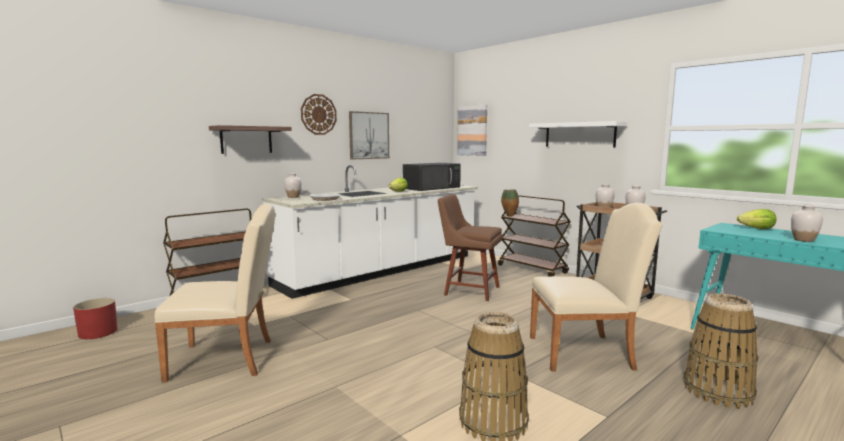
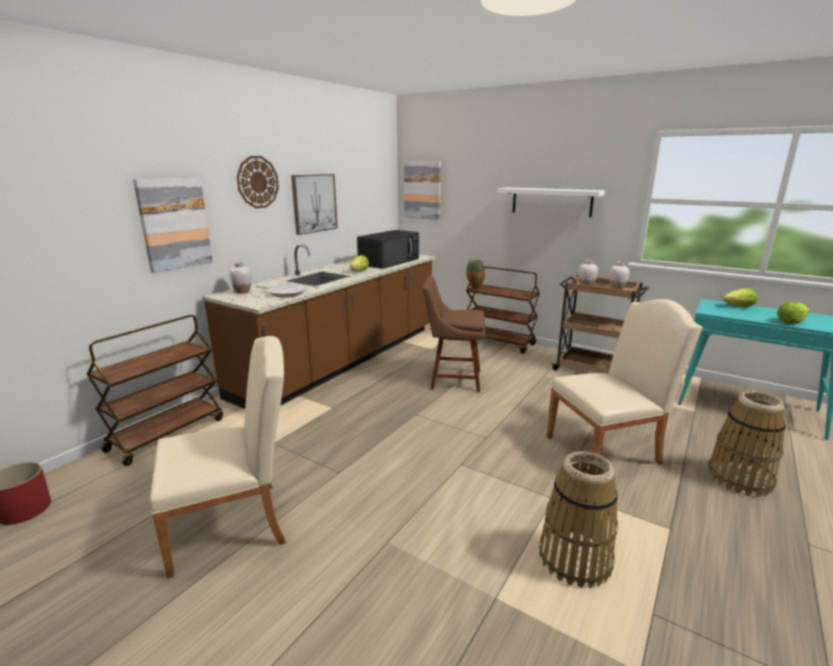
camera: 15 degrees left, 10 degrees up
(246, 140) = (174, 224): shelf -> picture
(382, 270) = (344, 360): white counter -> brown counter
(803, 240) = (790, 322): white vase -> lettuce

